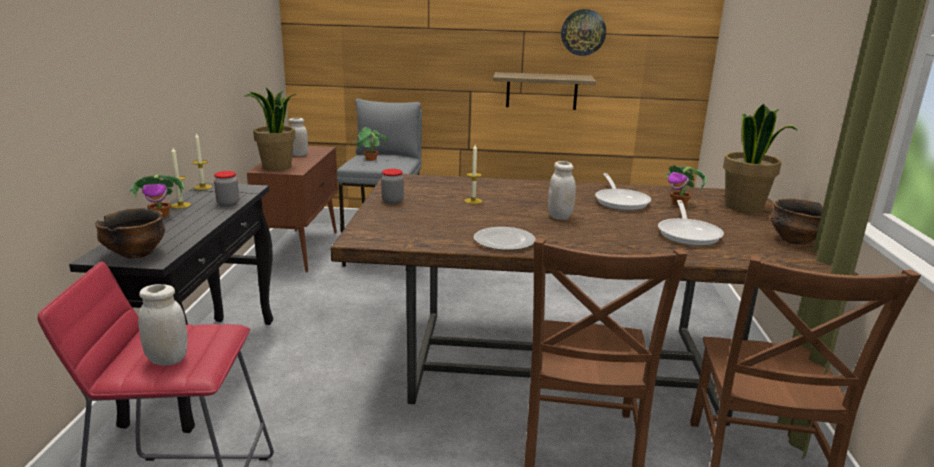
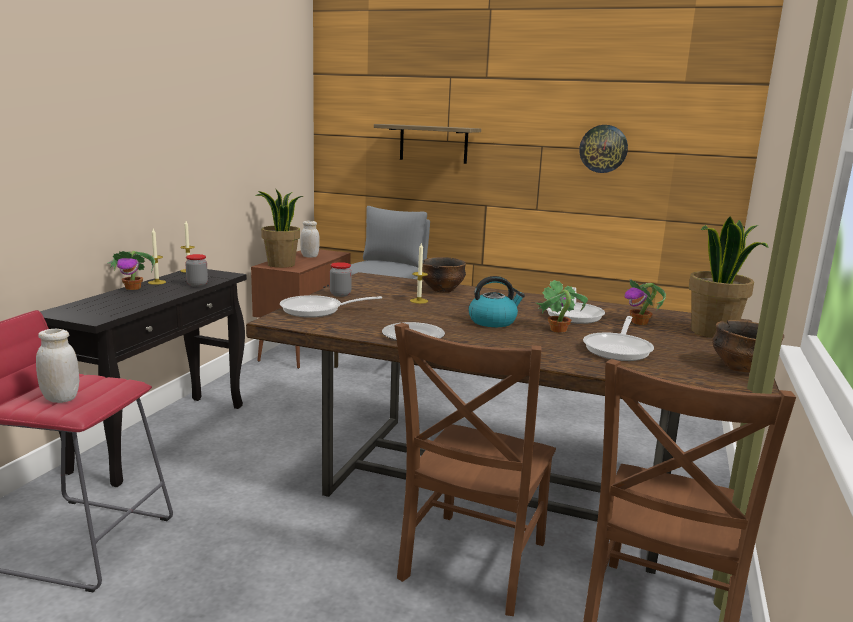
camera: 15 degrees right, 5 degrees down
(136, 254) = (85, 313): bowl -> bowl (442, 290)
(370, 159) = (370, 264): potted plant -> potted plant (558, 330)
(388, 223) = (317, 310): none -> frying pan
(541, 91) = (558, 208): shelf -> shelf (433, 144)
(559, 217) = (493, 321): white jar -> kettle

